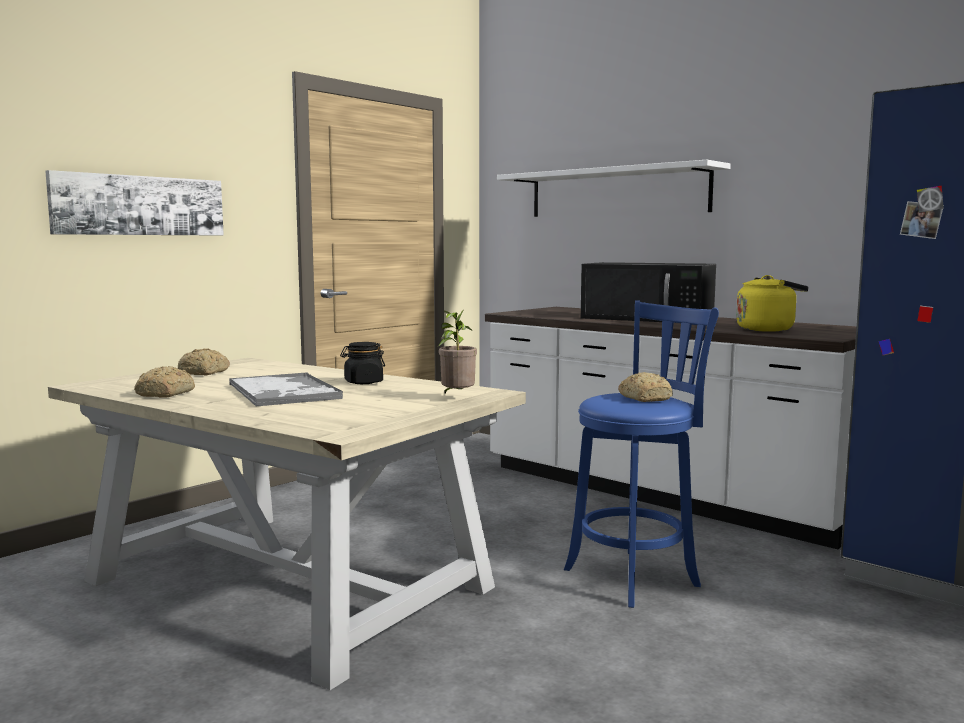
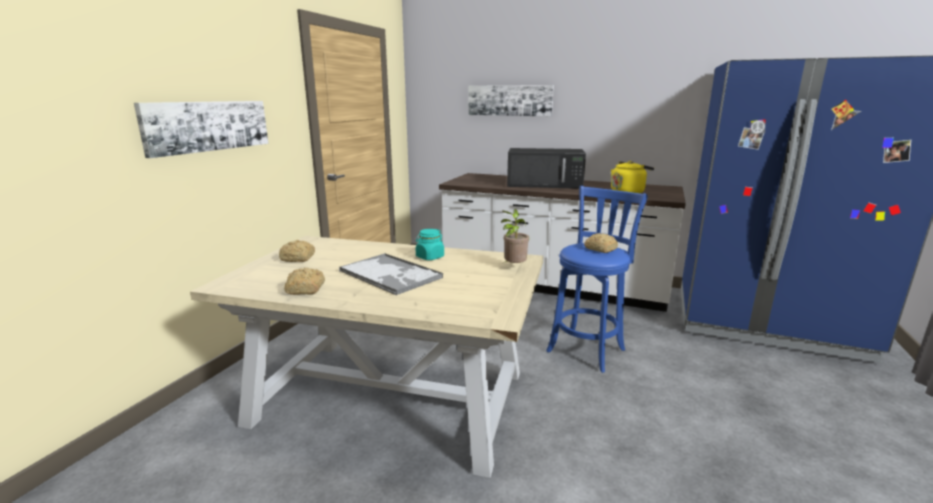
camera: 20 degrees left, 10 degrees up
(363, 382) = (429, 257): black jar -> turquoise jar
(616, 192) = (510, 100): white shelf -> picture

